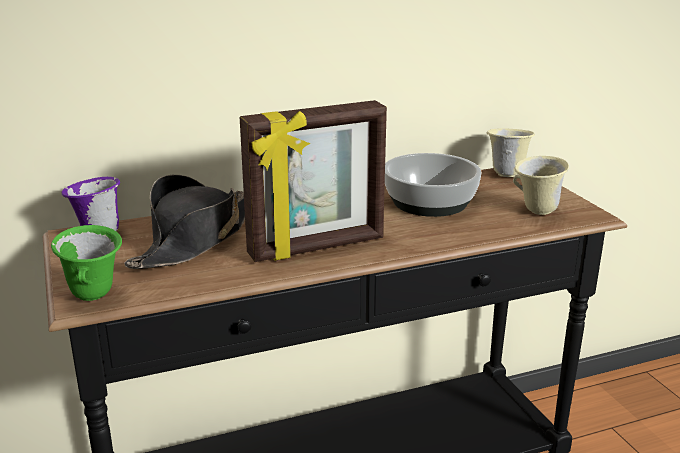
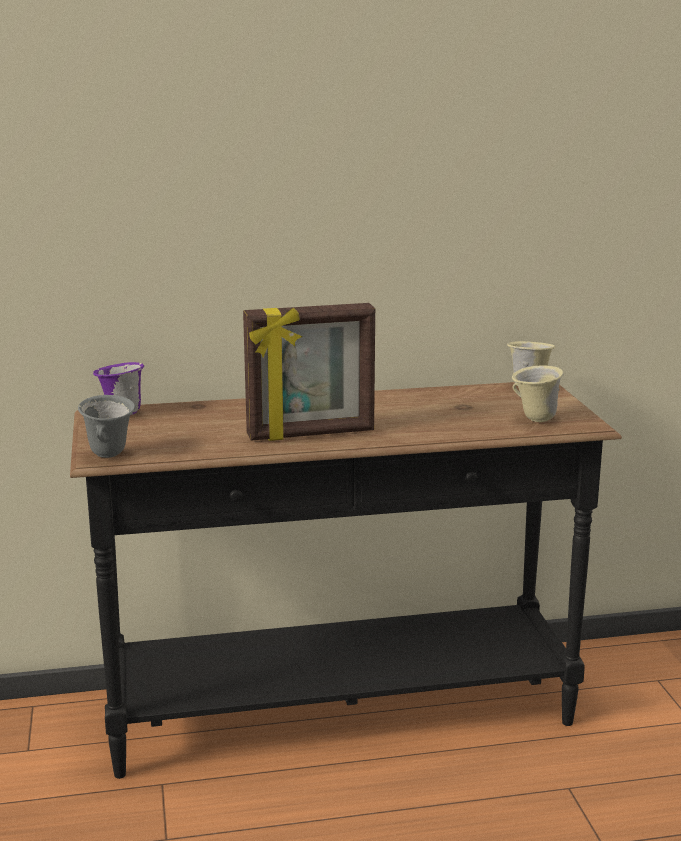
camera: 10 degrees right, 5 degrees down
(95, 297) = (110, 456): green mug -> grey mug
(195, 239) = (205, 422): black hat -> none
(430, 202) = (436, 406): bowl -> none

